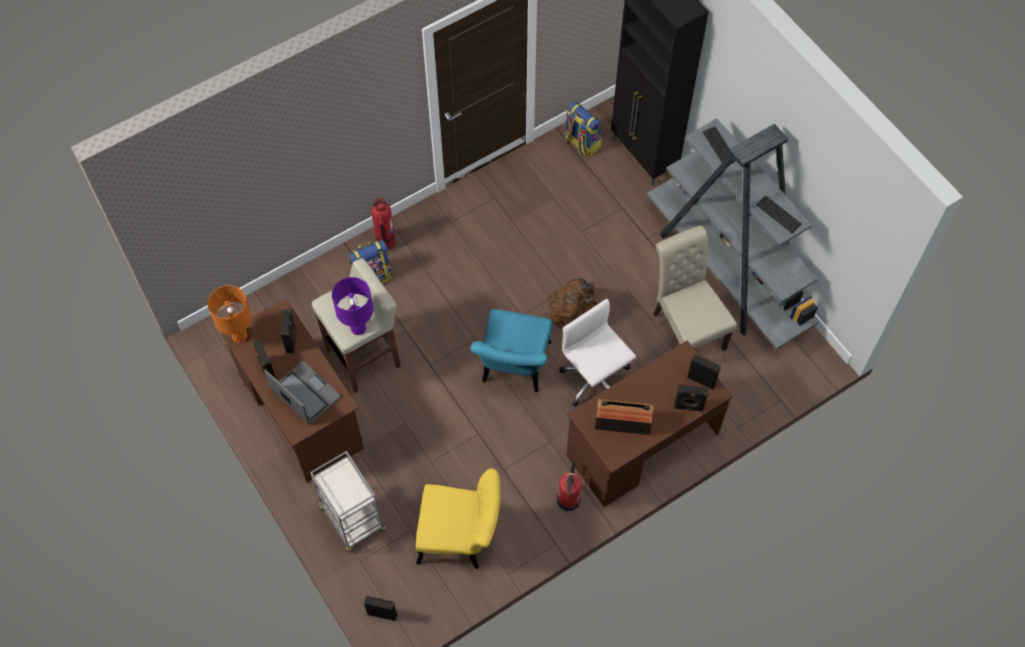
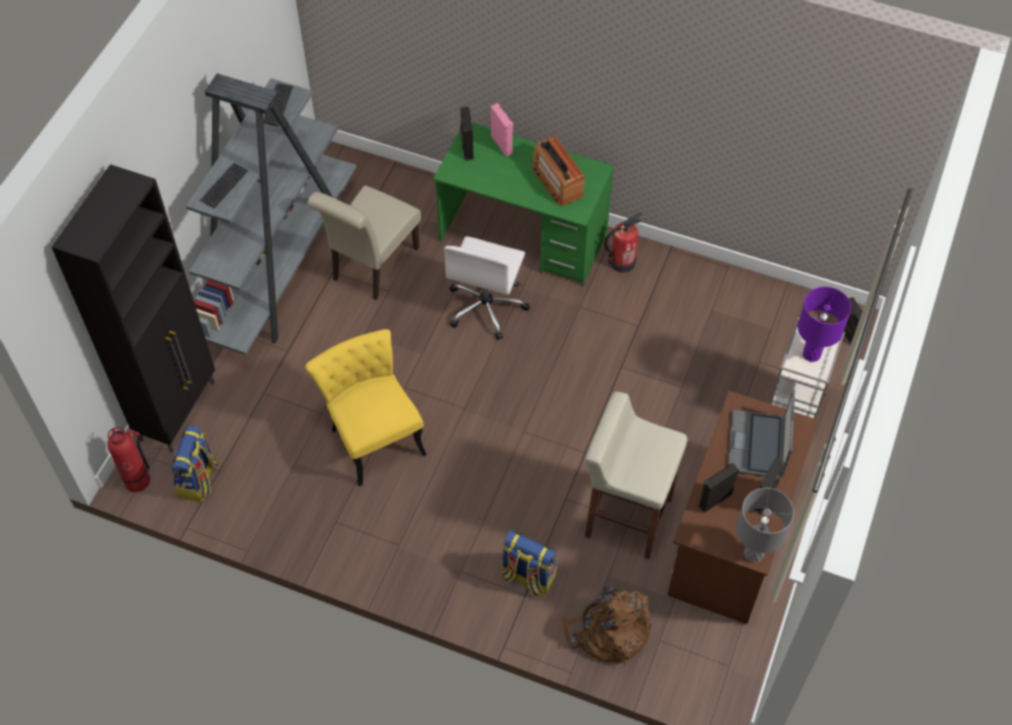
camera: 125 degrees left, 5 degrees down
(239, 336) = (754, 553): orange table lamp -> grey table lamp
(358, 328) = (653, 436): purple table lamp -> purple table lamp (811, 354)
(385, 242) = (474, 593): fire extinguisher -> fire extinguisher (138, 480)
(461, 537) = (729, 319): yellow chair -> yellow chair (373, 434)
(514, 369) = (530, 378): turquoise chair -> none
(575, 310) = (421, 365): brown backpack -> brown backpack (608, 632)
(642, 445) = (523, 237): brown desk -> green desk
(688, 407) = (502, 144): black speaker -> pink speaker

